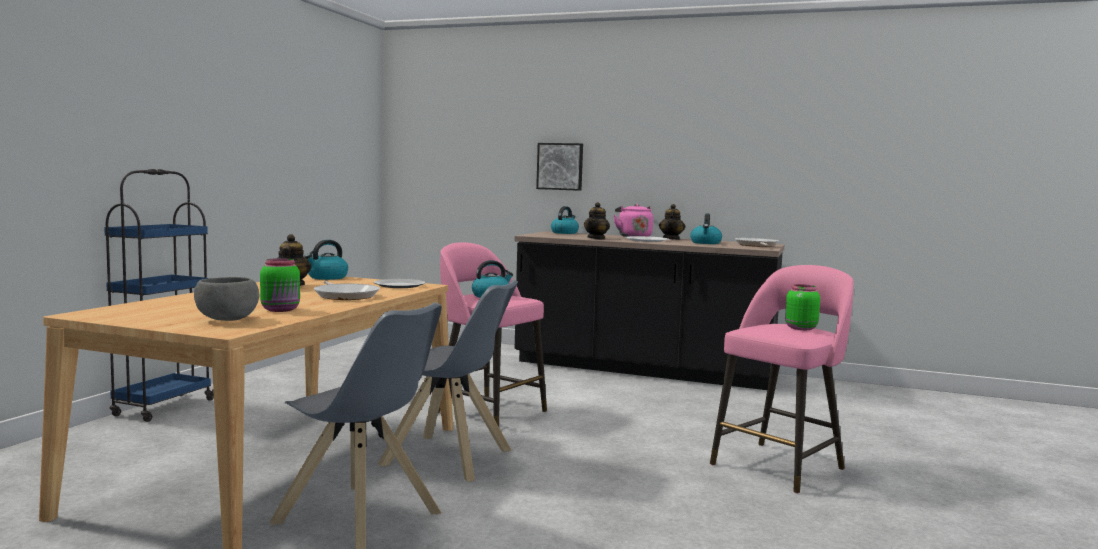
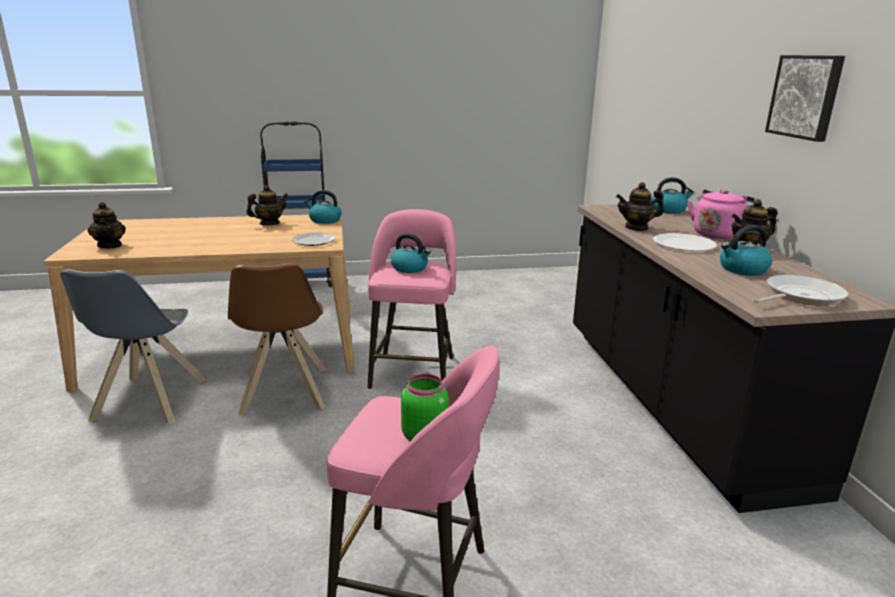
camera: 60 degrees right, 15 degrees up
(227, 320) = (110, 245): grey bowl -> teapot
(281, 310) = (159, 245): green jar -> none
(345, 295) = (240, 242): frying pan -> none
(450, 458) = (284, 392): grey chair -> brown chair
(560, 166) = (693, 125): picture -> picture (806, 96)

